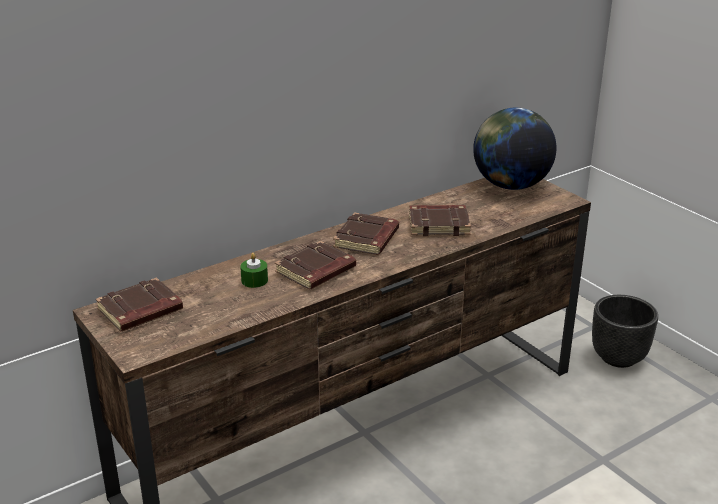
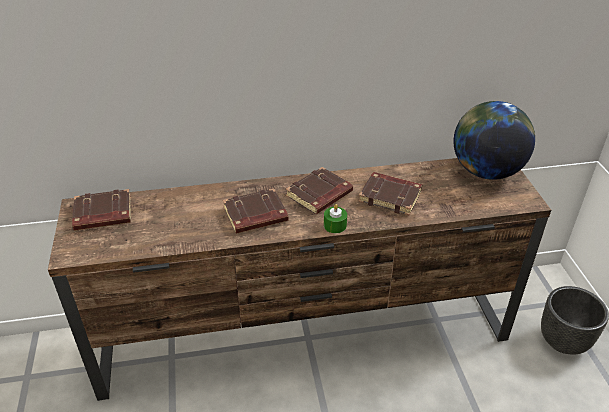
camera: 25 degrees right, 10 degrees up
(254, 280) = (203, 211): green candle -> green candle (335, 225)

